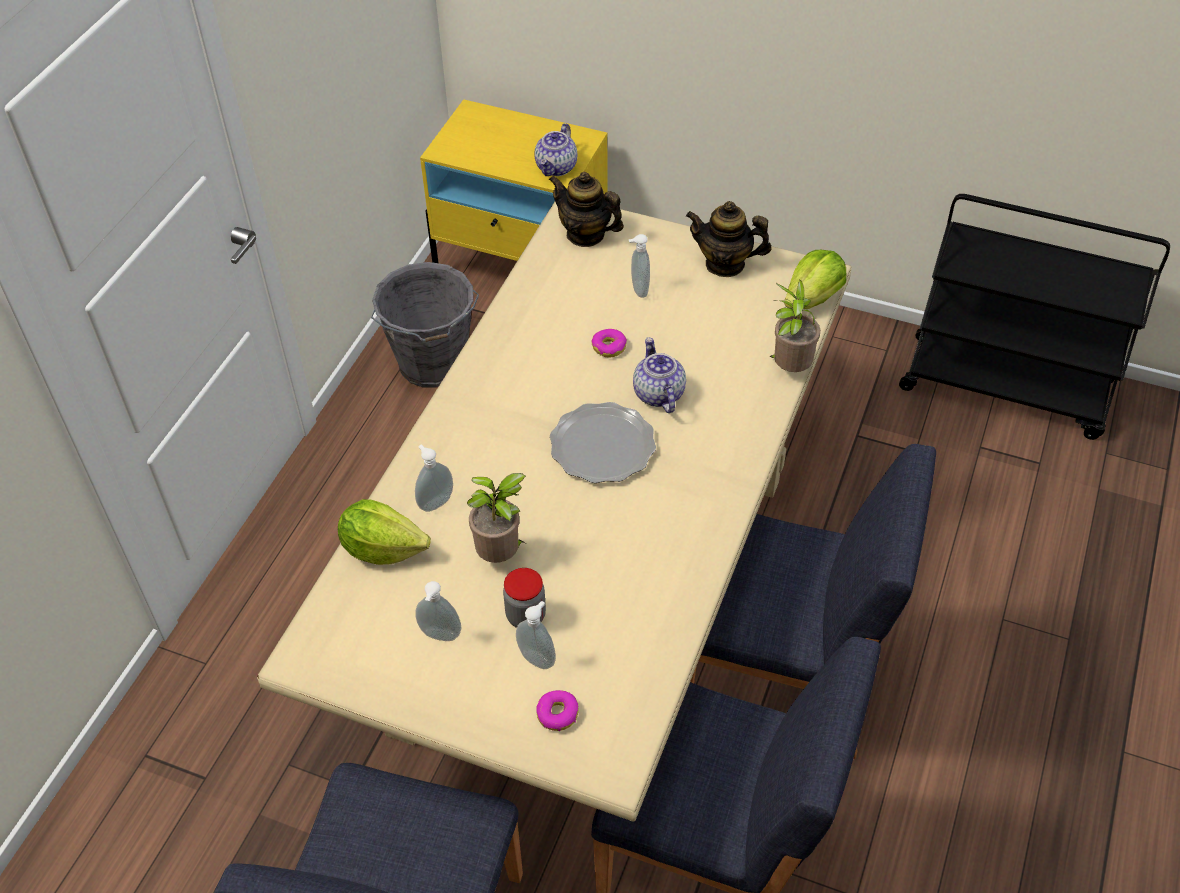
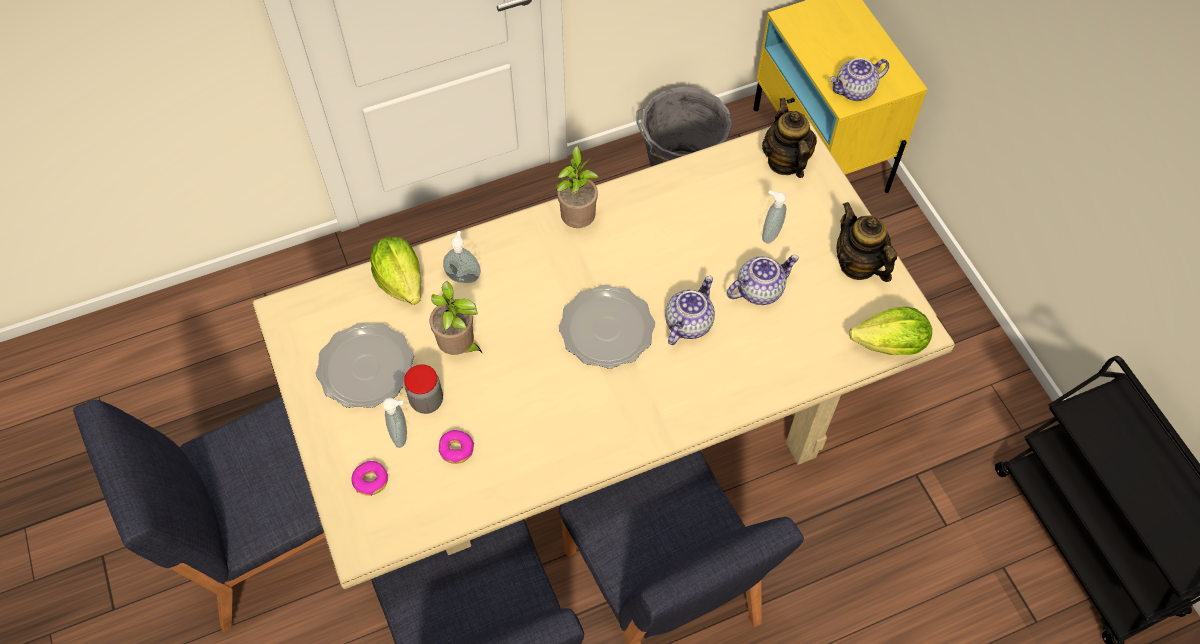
camera: 45 degrees right, 10 degrees up
(439, 636) = (366, 368): soap dispenser -> plate
(609, 347) = (697, 260): donut -> donut (456, 449)
(679, 332) = (759, 289): none -> teapot
(789, 368) = (803, 383): potted plant -> potted plant (578, 220)

